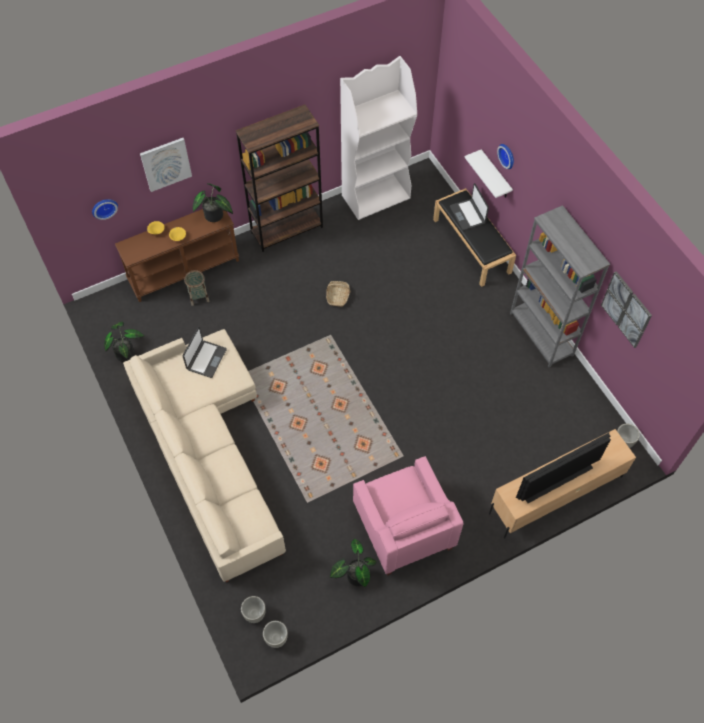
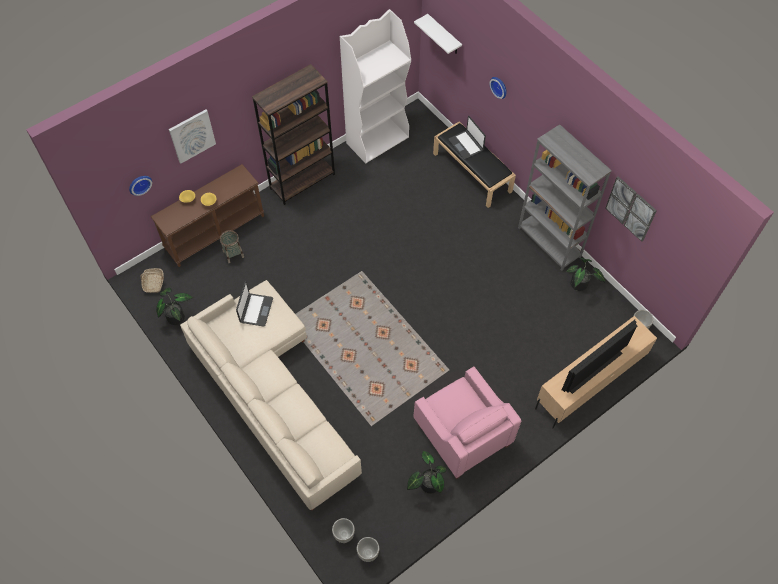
camera: 10 degrees left, 0 degrees up
(214, 217) = (239, 178): potted plant -> potted plant (580, 285)
(338, 296) = (361, 235): basket -> basket (154, 283)
(495, 175) = (488, 106): white shelf -> white shelf (444, 35)

